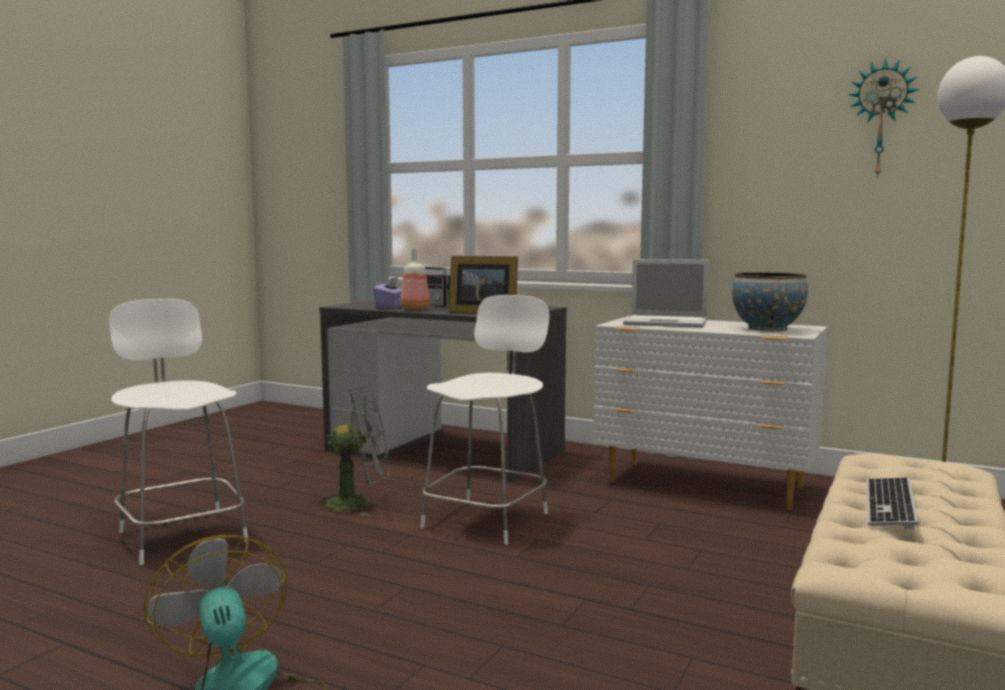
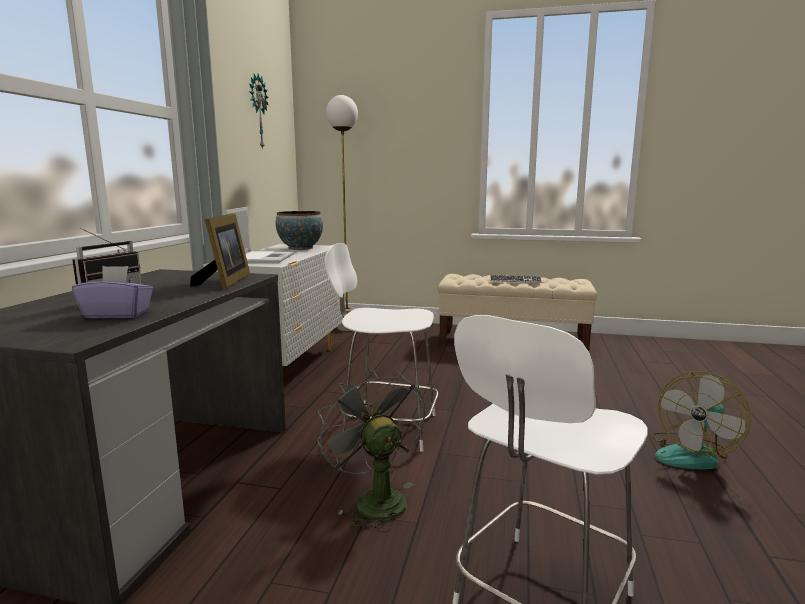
camera: 105 degrees left, 5 degrees up
(414, 309) = (168, 303): bottle -> none

